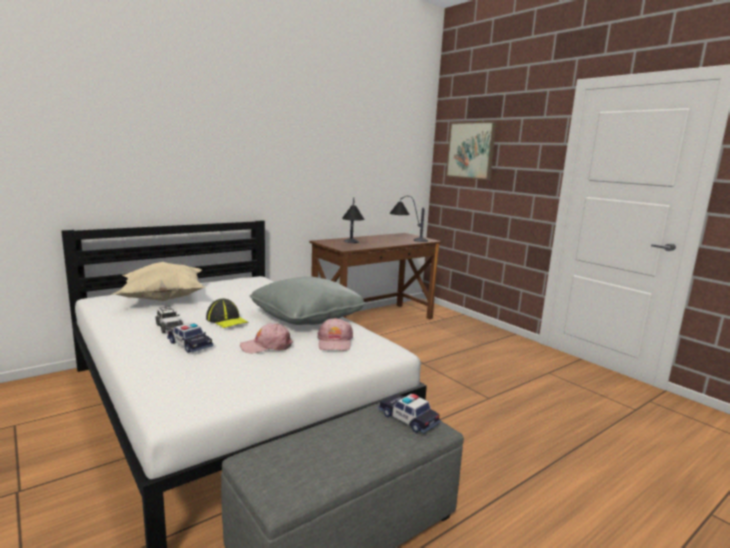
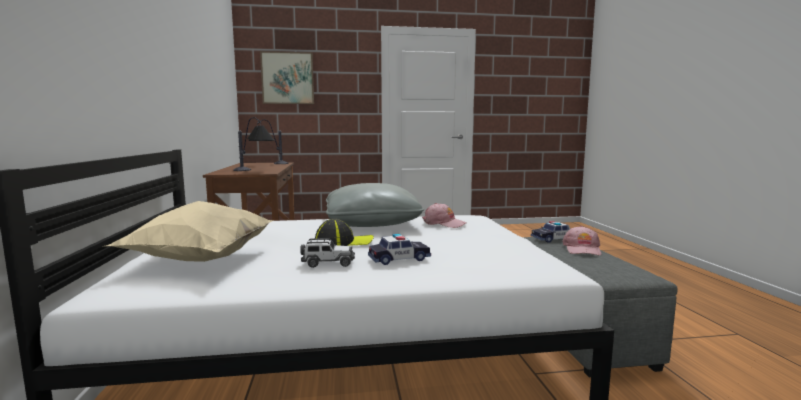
camera: 60 degrees left, 5 degrees down
(267, 346) = (431, 239): pink cap -> pink cap (582, 249)

